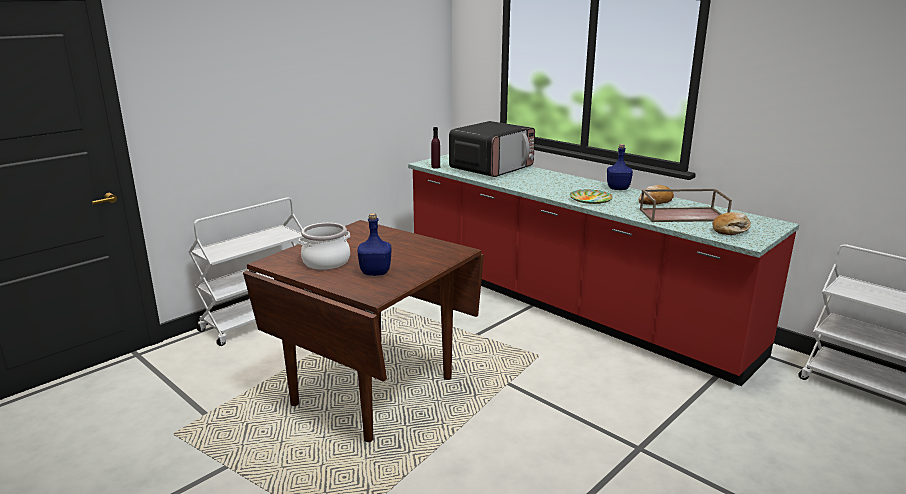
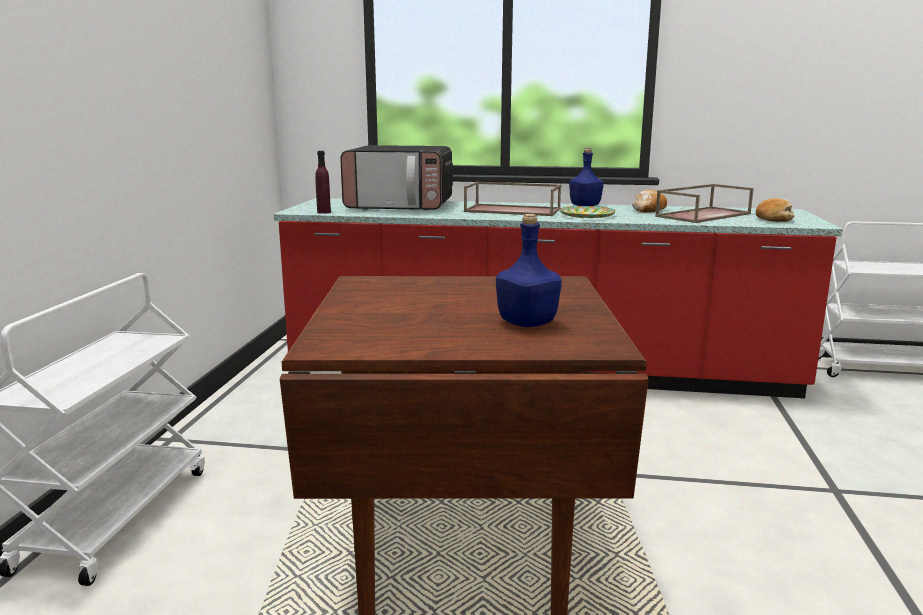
camera: 35 degrees left, 5 degrees down
(326, 262) = (419, 327): cooking pot -> none
(492, 168) = (400, 206): microwave -> microwave turned 90 degrees clockwise
(554, 185) = (513, 210): none -> brown tray

